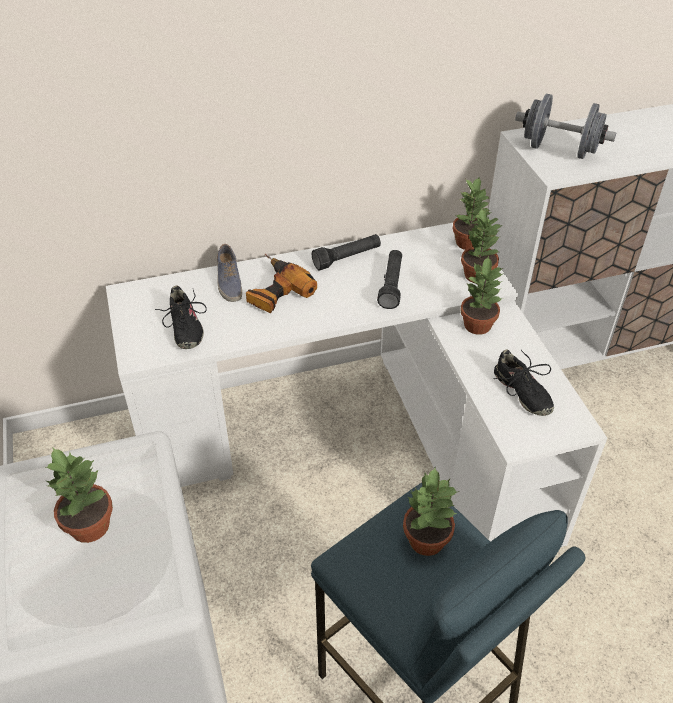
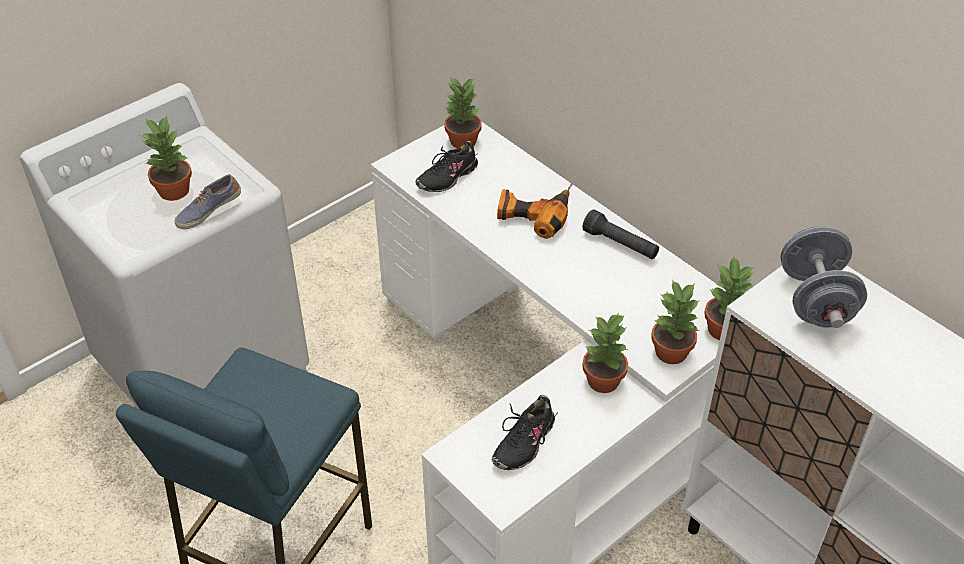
camera: 65 degrees right, 0 degrees up
(228, 282) = (525, 179): shoe -> shoe (208, 211)
(391, 285) = (603, 290): black flashlight -> none
(426, 541) = (284, 407): potted plant -> potted plant (462, 141)

